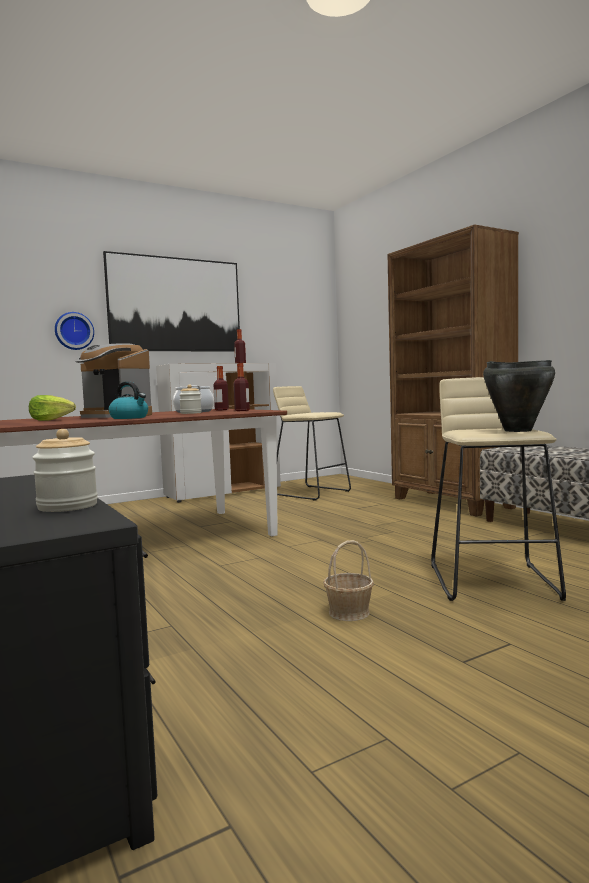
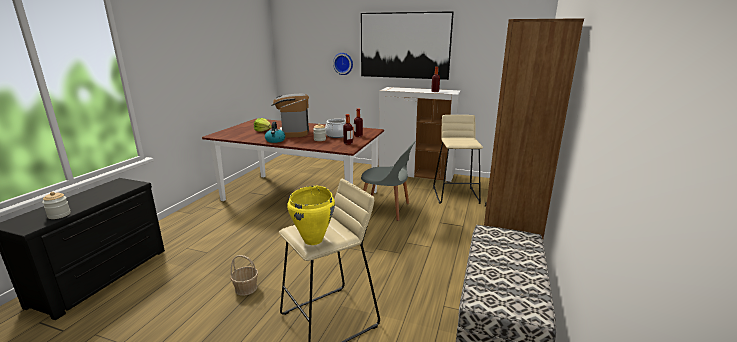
camera: 50 degrees right, 15 degrees up
(279, 517) = (386, 209): none -> grey chair
(517, 430) = (313, 240): black cooking pot -> yellow cooking pot

